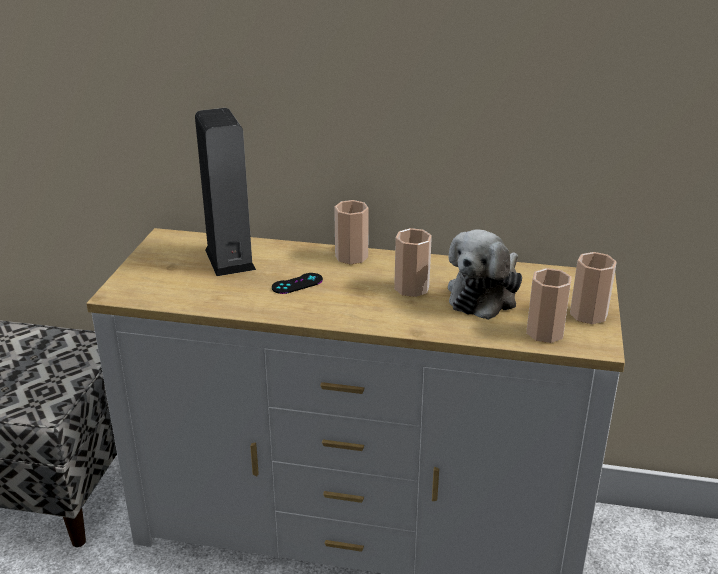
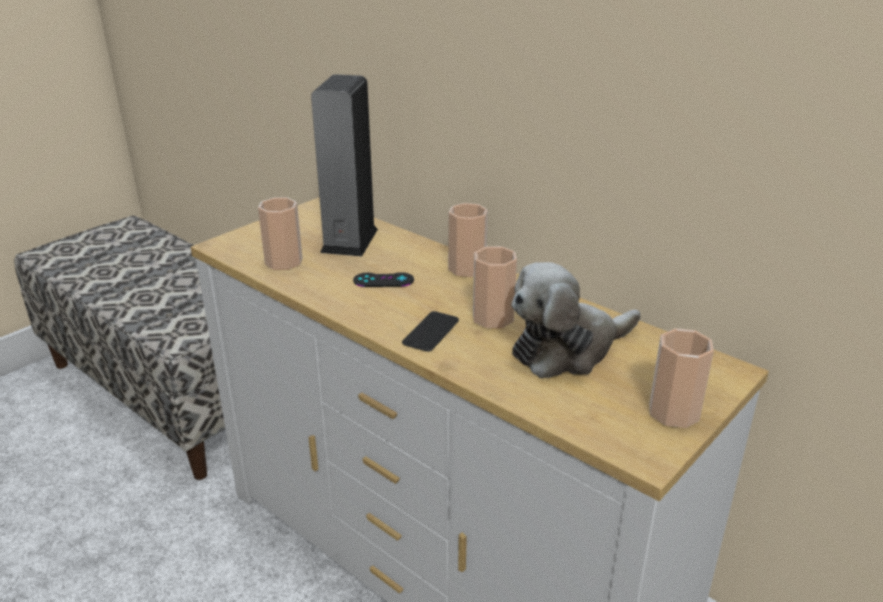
camera: 30 degrees right, 0 degrees up
(379, 312) = (431, 332): none -> phone
(545, 332) = (593, 415): cup -> cup (283, 262)

